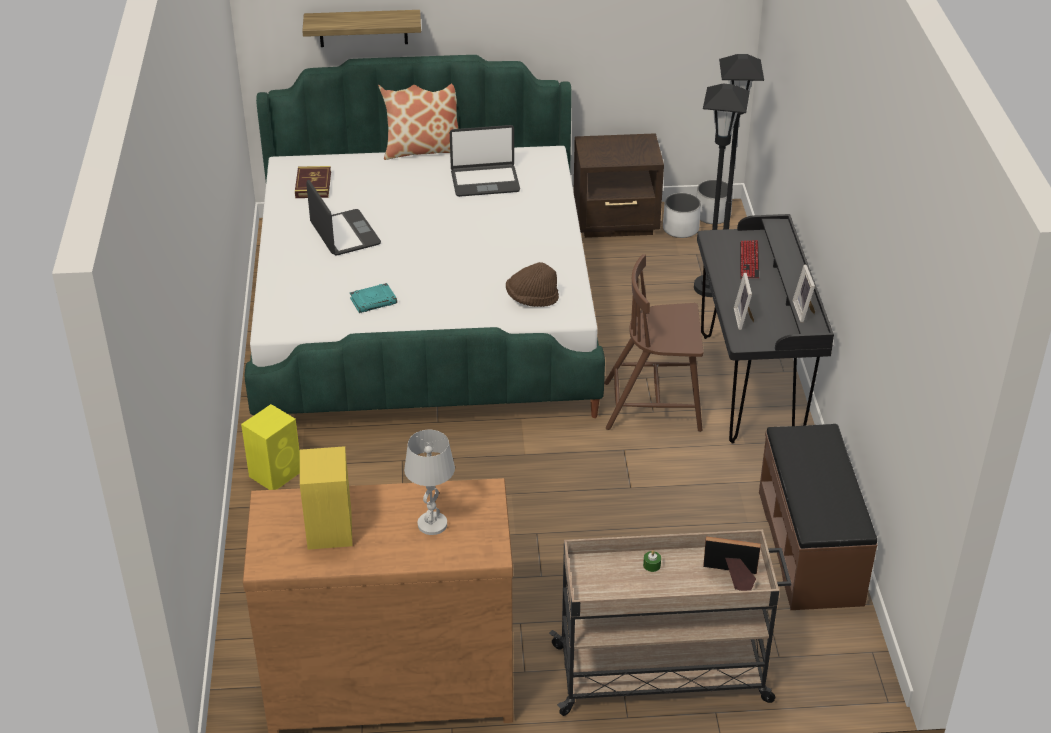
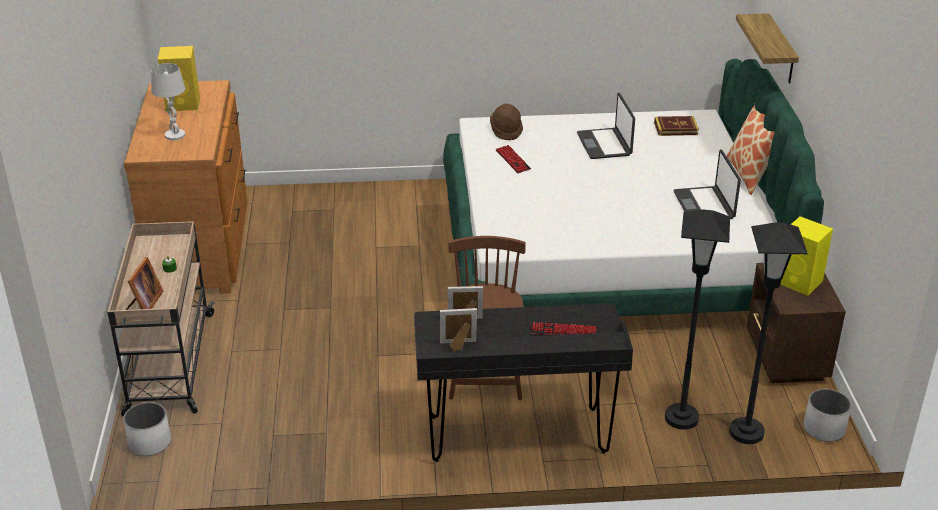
camera: 90 degrees right, 5 degrees down
(276, 473) = (408, 196): yellow speaker -> yellow speaker (800, 282)
(344, 234) = (604, 144): laptop -> laptop turned 105 degrees clockwise
(374, 301) = (513, 160): turquoise book -> keyboard
(532, 299) = (519, 229): brown hat -> brown hat (506, 131)
(680, 229) = (788, 403): white planter -> white planter (149, 443)
(811, 547) = (289, 456): brown bench -> none

